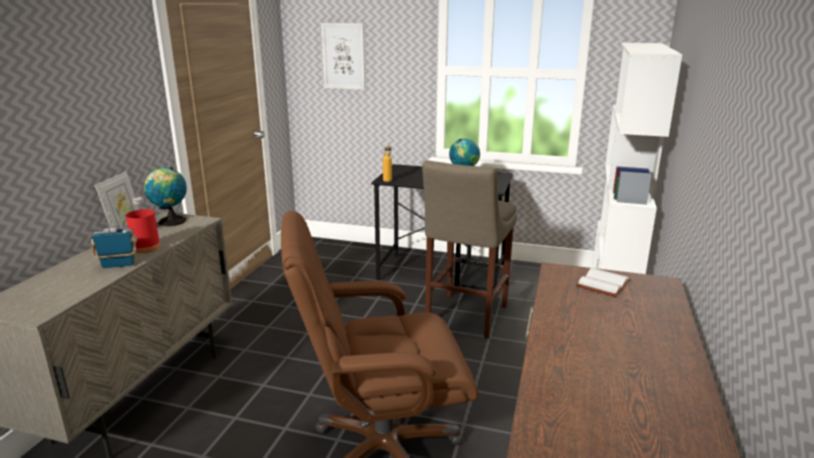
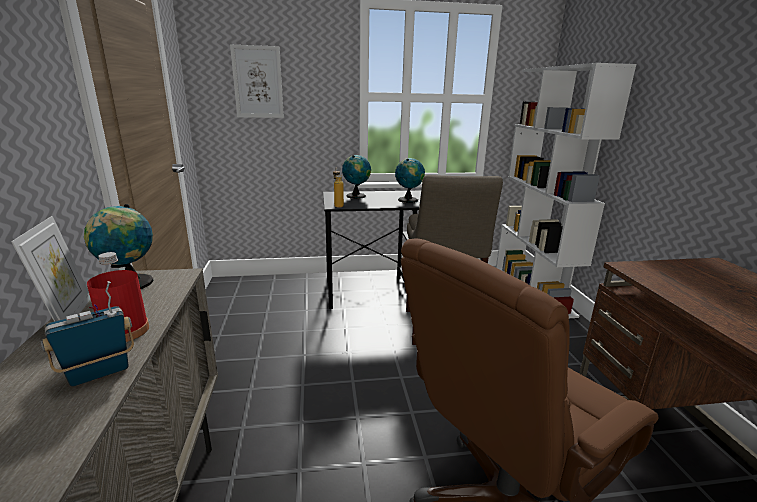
camera: 25 degrees left, 0 degrees up
(418, 171) = (356, 196): none -> globe
(604, 284) = (688, 274): white book -> none

